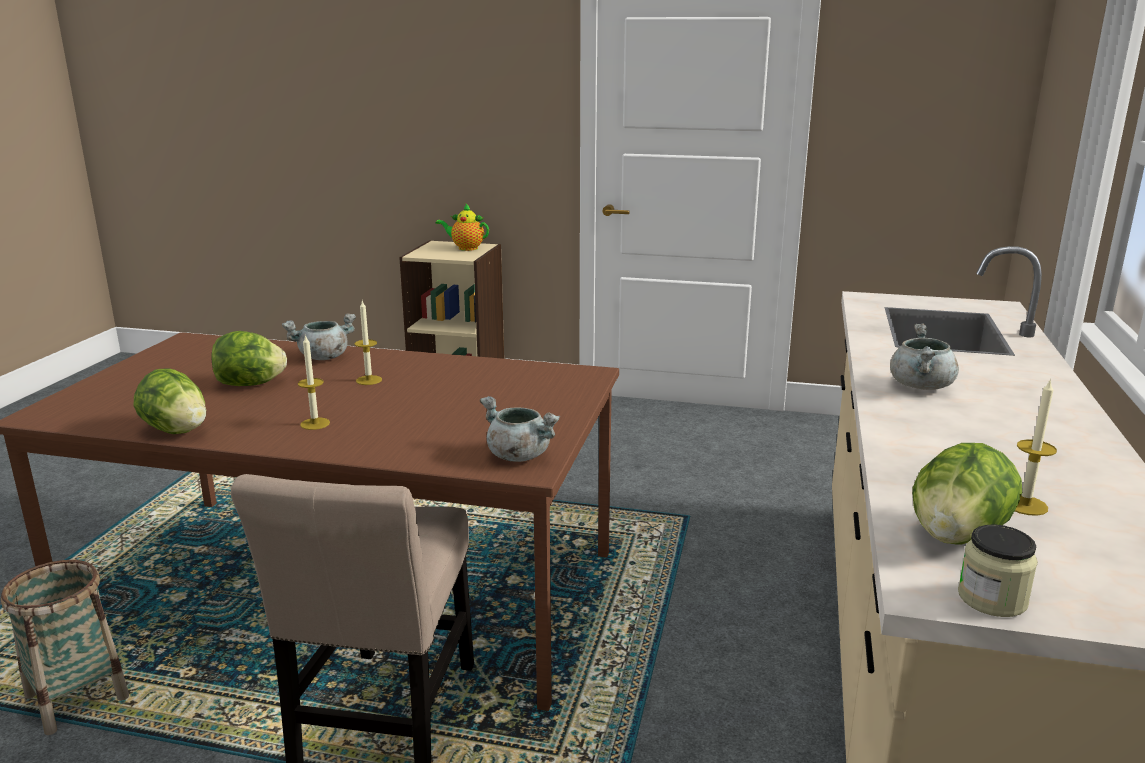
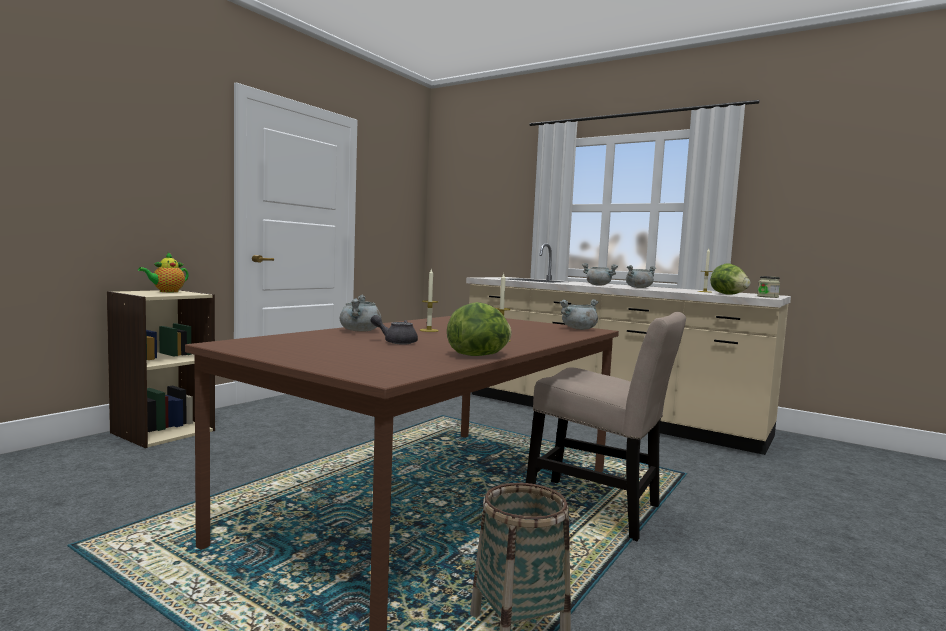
camera: 70 degrees left, 15 degrees down
(250, 384) = (396, 342): lettuce -> grey teapot
(952, 425) = (639, 287): none -> grey cooking pot

